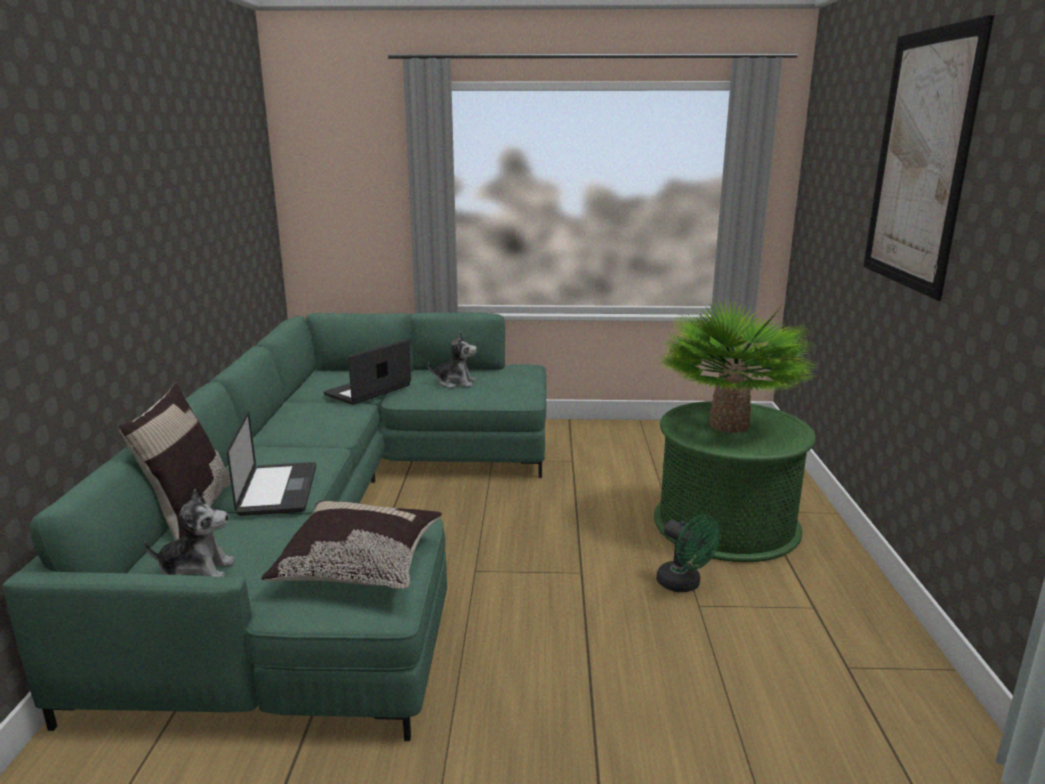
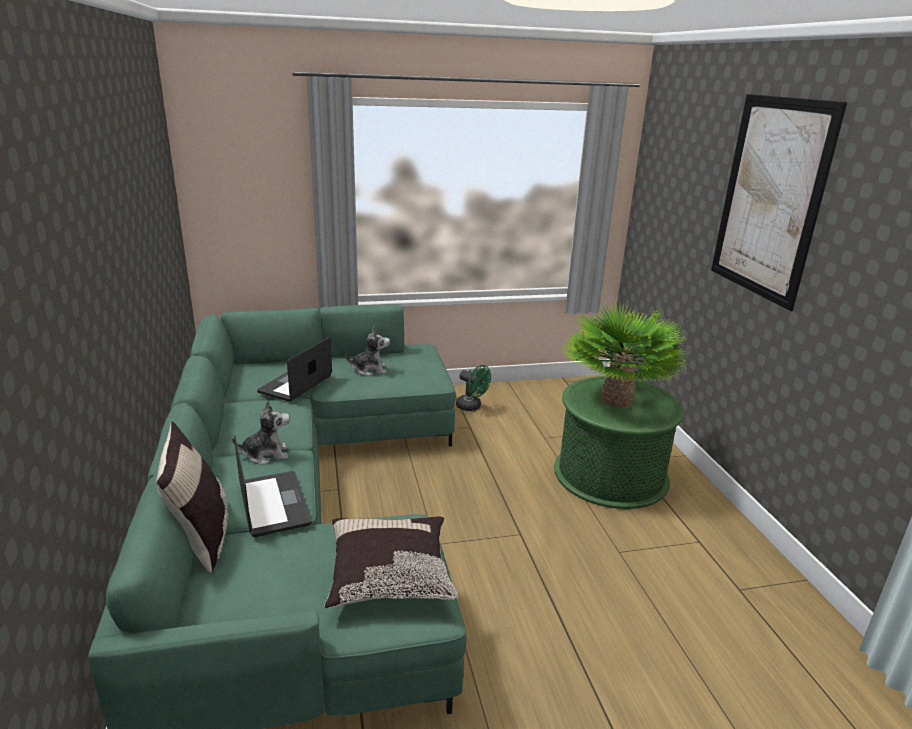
camera: 15 degrees left, 5 degrees up
(197, 572) = (248, 603): plush toy -> plush toy (266, 454)
(684, 584) = (601, 534): green fan -> green fan (472, 407)

